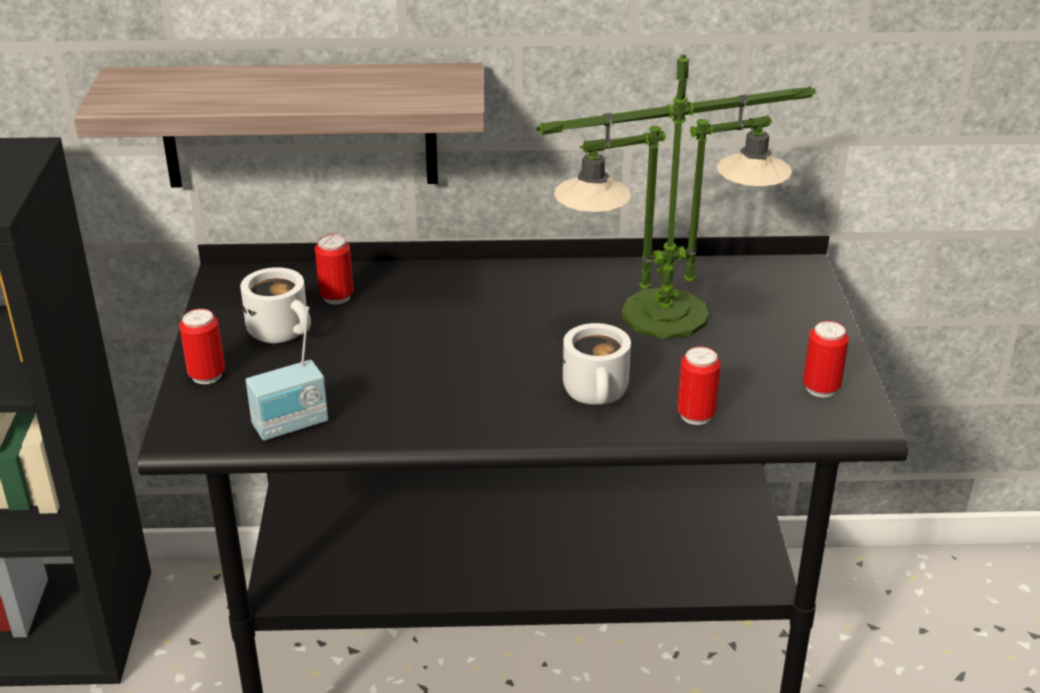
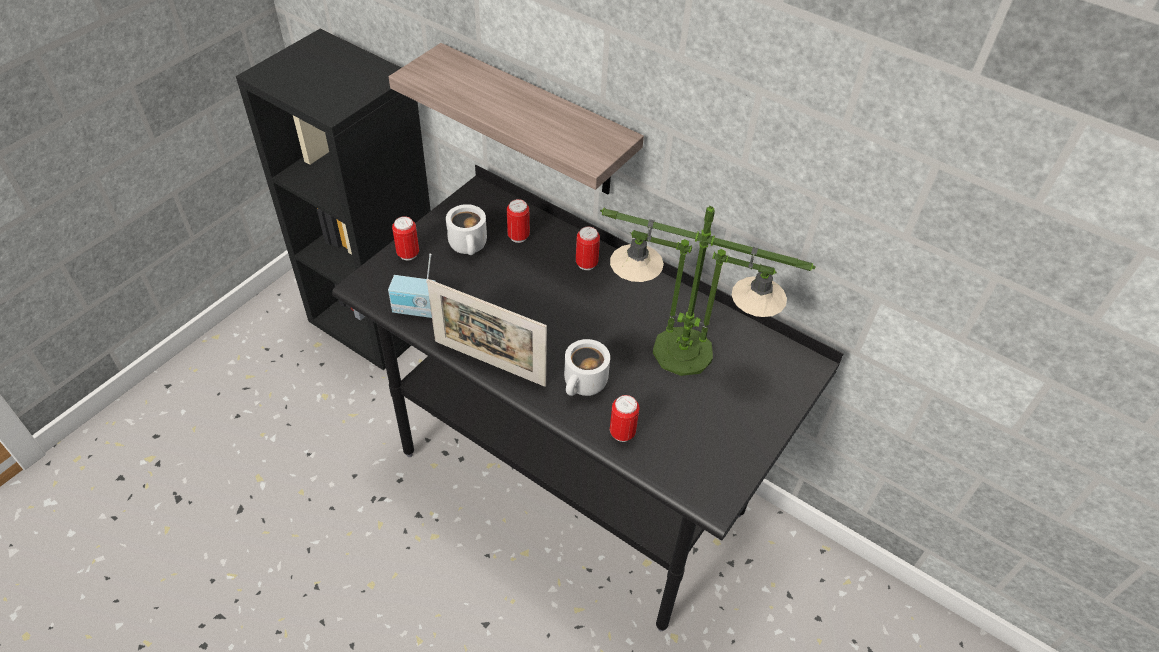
camera: 35 degrees right, 15 degrees up
(458, 430) = (489, 363): none -> picture frame
(821, 388) = (716, 460): can -> can (586, 264)

